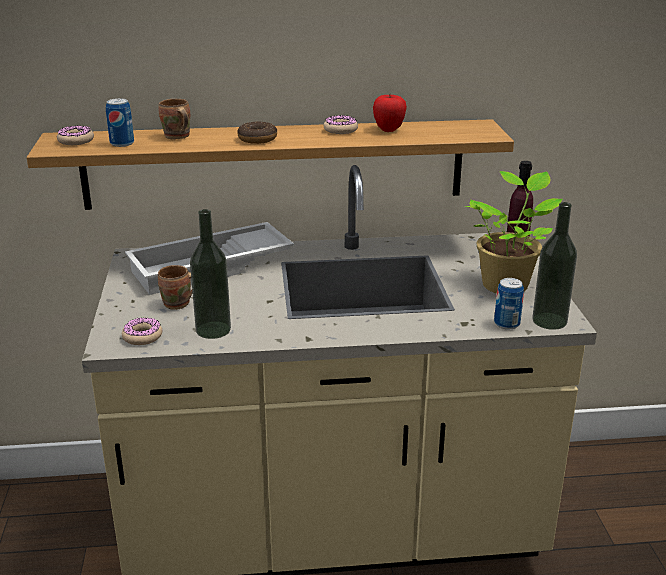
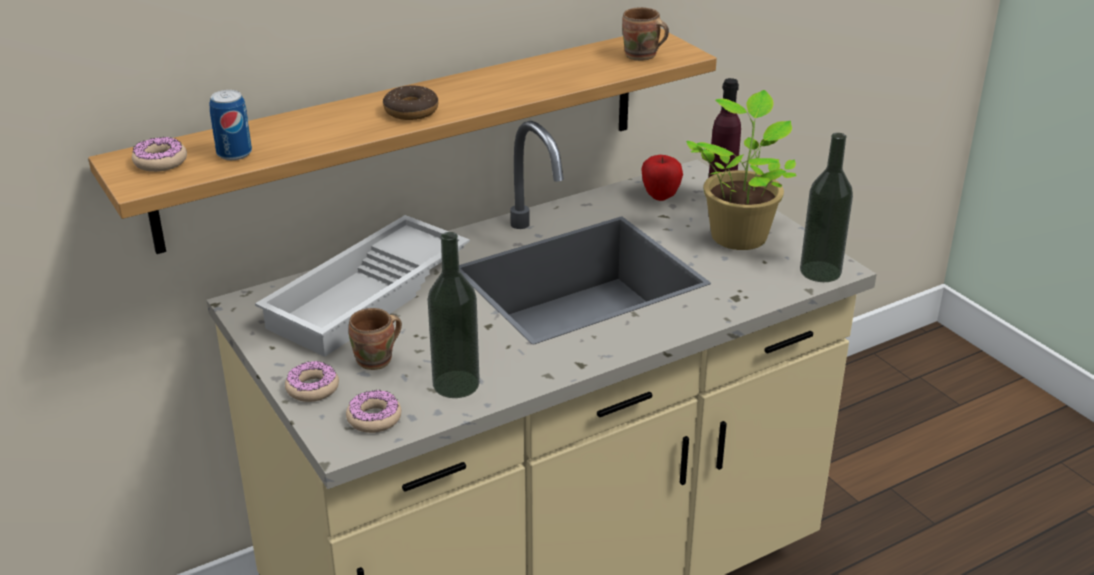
camera: 25 degrees left, 5 degrees up
(176, 137) = (298, 128): brown mug -> brown mug (641, 56)
(340, 130) = (500, 77): donut -> donut (312, 388)
(389, 130) = (559, 66): apple -> apple (660, 196)
(506, 324) = (780, 287): can -> none

